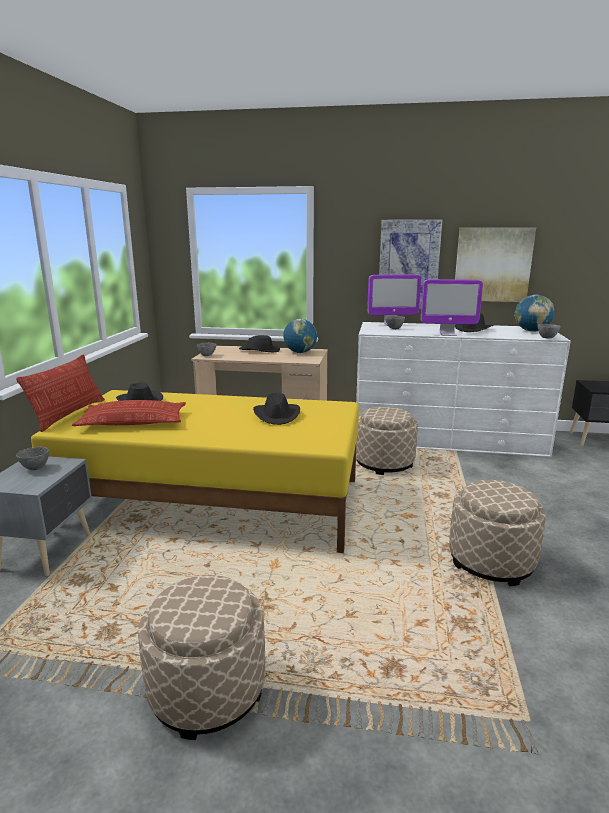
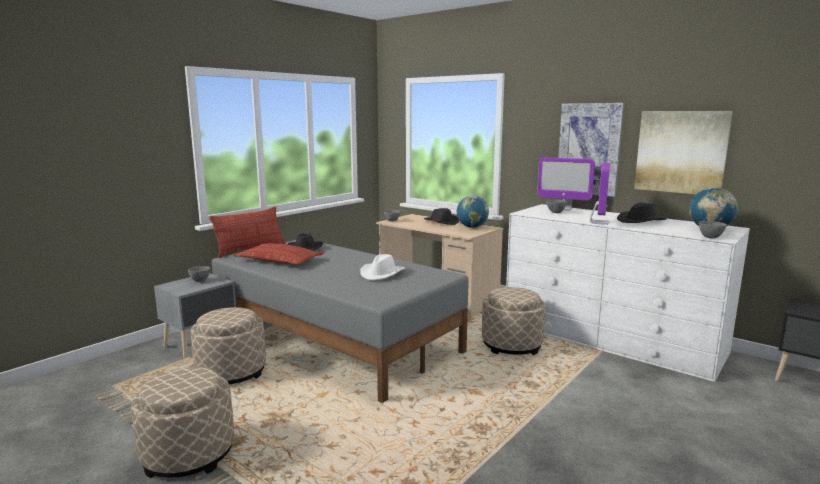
camera: 30 degrees right, 5 degrees down
(212, 500) = (335, 339): yellow bed -> grey bed
(277, 415) = (382, 274): black hat -> white hat
(447, 334) = (598, 222): monitor -> monitor turned 105 degrees counterclockwise
(491, 561) = (504, 450): beige ottoman -> beige ottoman (231, 372)

